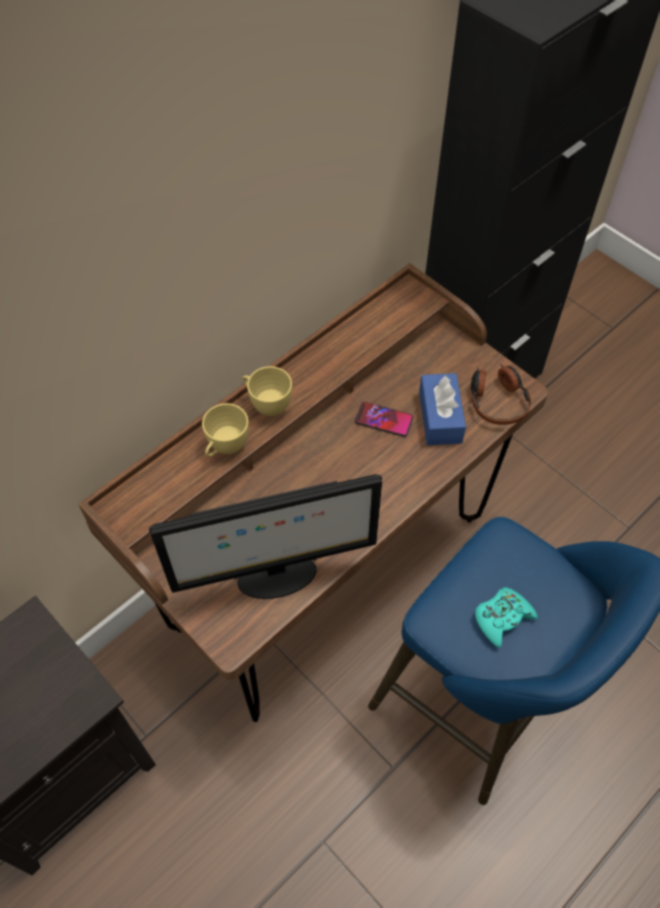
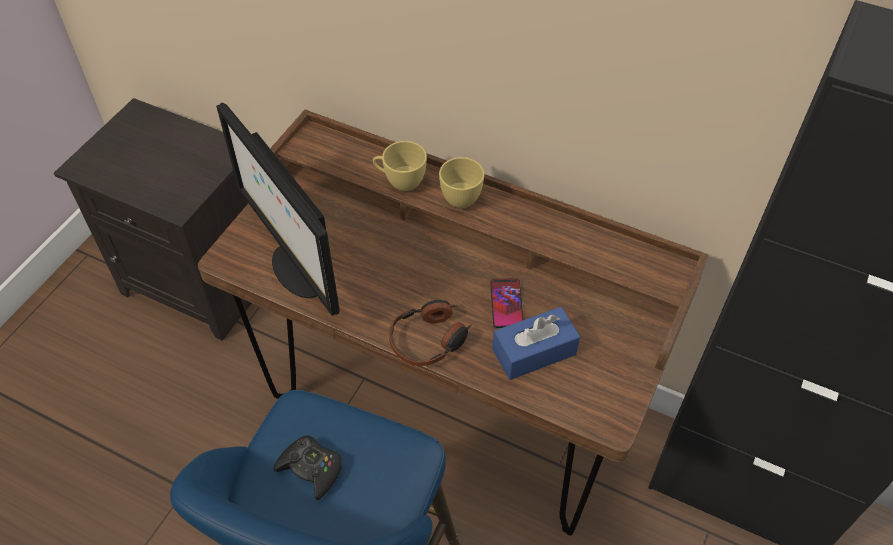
camera: 70 degrees right, 5 degrees down
(497, 400) = (584, 400): headphones -> headphones (429, 339)
(502, 618) = (311, 469): turquoise game controller -> black game controller

